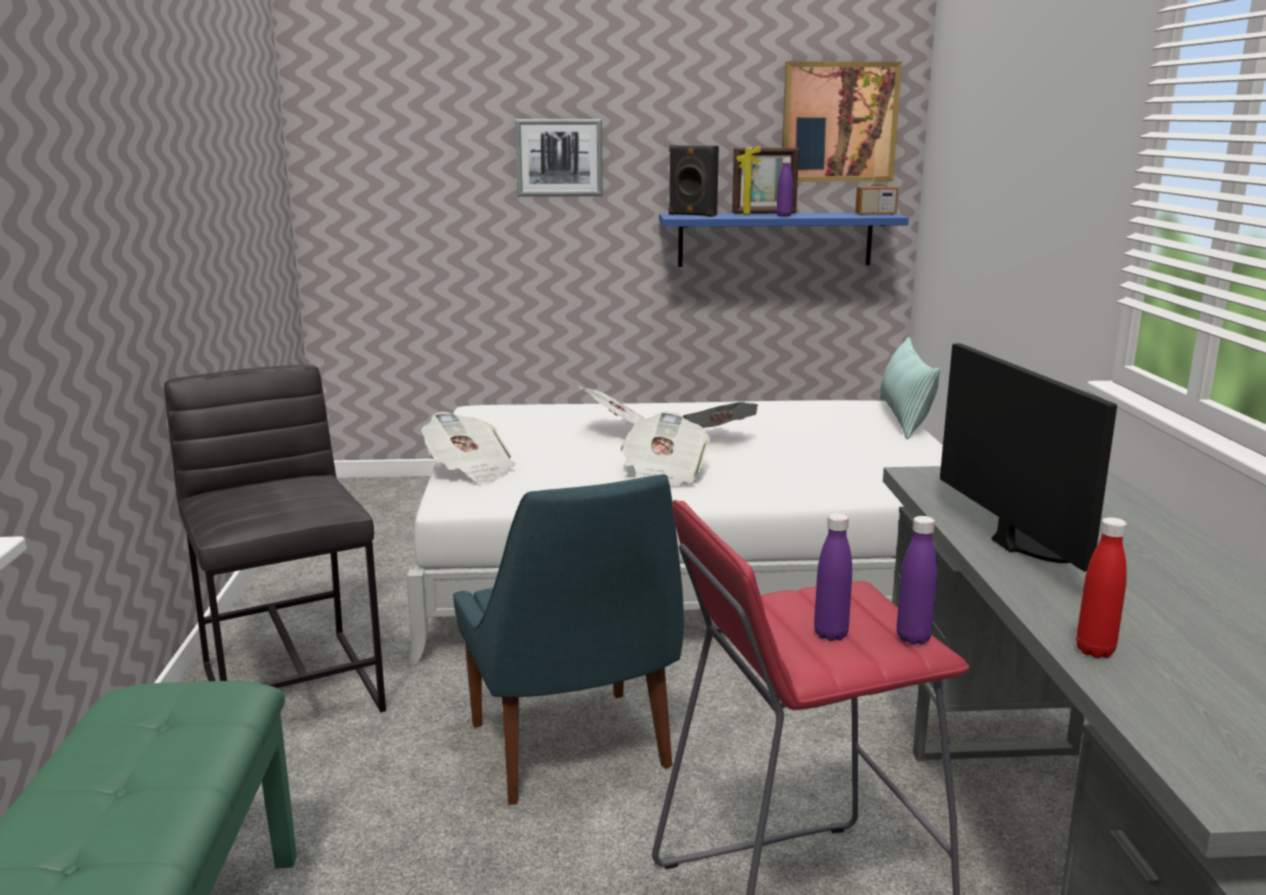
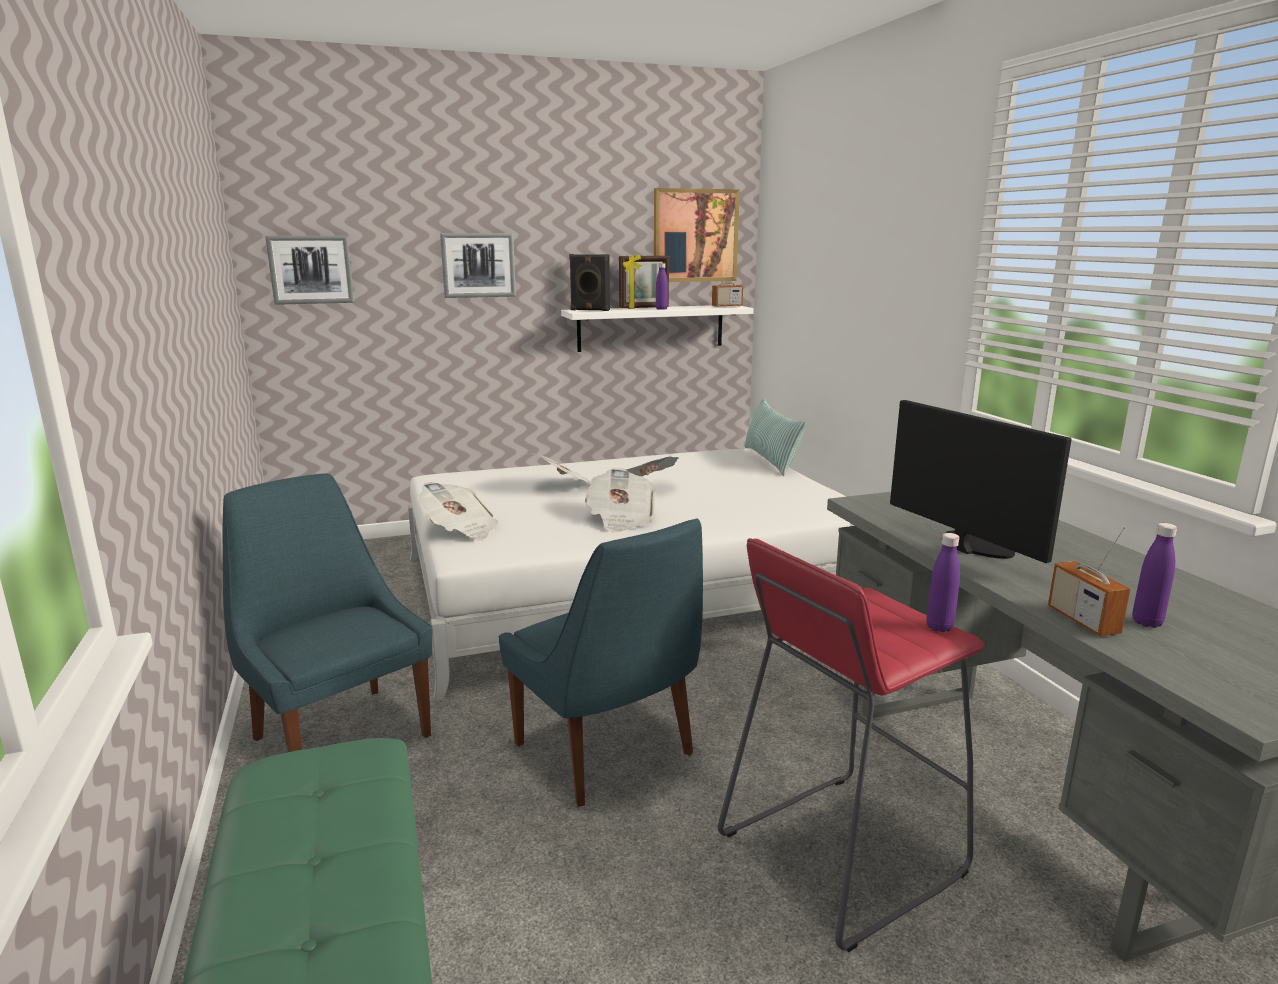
camera: 15 degrees left, 0 degrees up
(293, 686) = (339, 734): grey stool -> blue chair
(368, 161) = (311, 269): none -> picture
(775, 239) = (651, 328): blue shelf -> white shelf
(830, 634) = (880, 632): purple bottle -> purple bottle (1146, 622)
(1095, 651) = (1082, 621): red bottle -> radio

